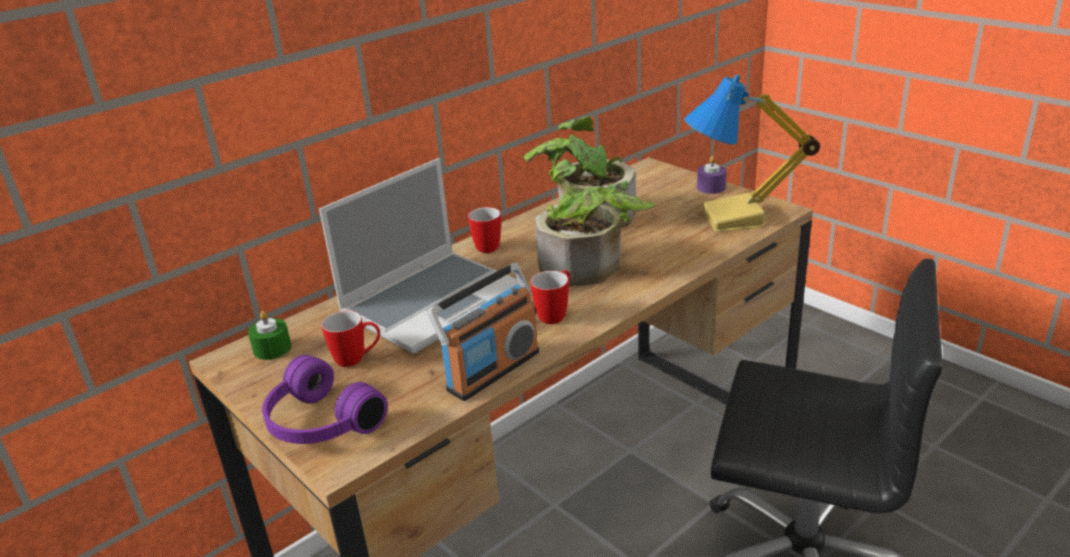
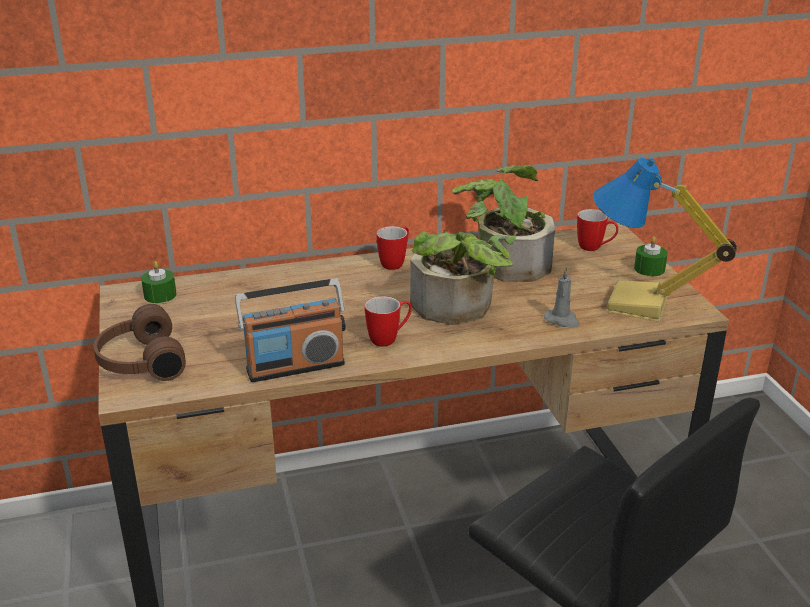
camera: 25 degrees right, 0 degrees up
(318, 424) = (139, 362): purple headphones -> brown headphones
(357, 359) = (209, 323): mug -> mug (595, 248)
(432, 302) = (305, 296): laptop -> none
(688, 250) = (562, 320): none -> grey candle
(711, 187) = (649, 269): purple candle -> green candle

